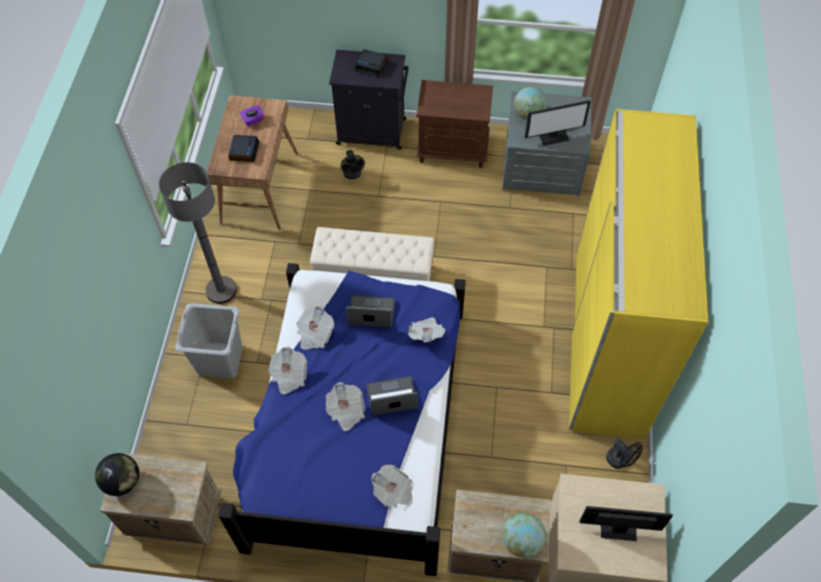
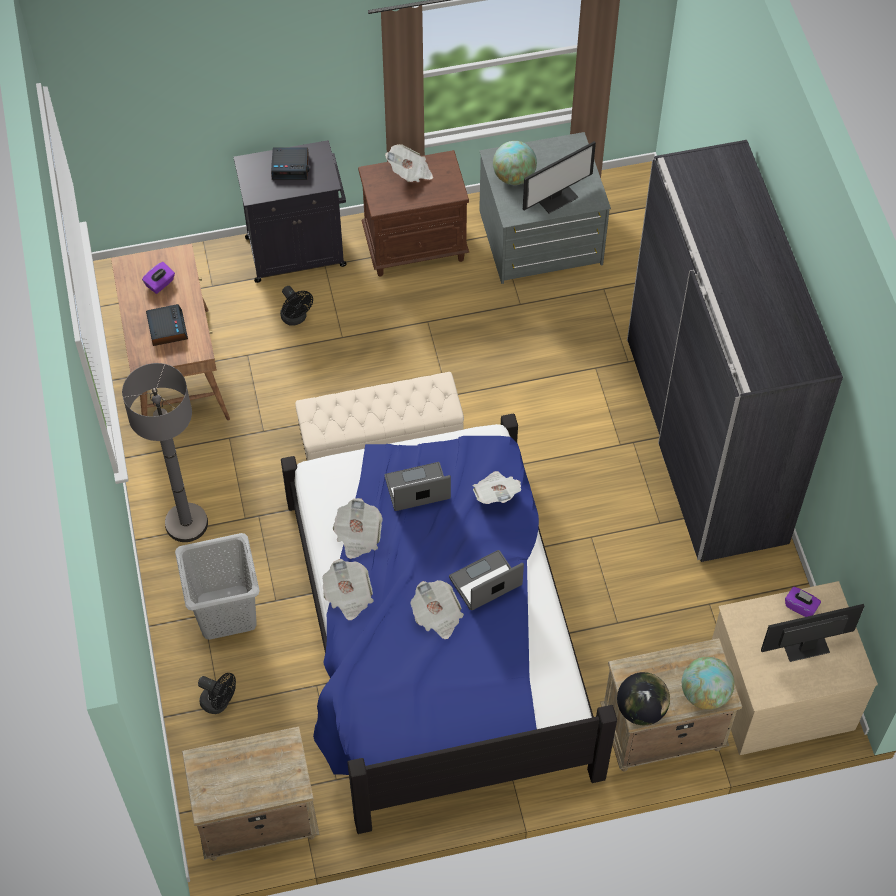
camera: 20 degrees left, 0 degrees up
(123, 481) = (206, 781): globe -> globe (641, 709)
(393, 491) = (532, 690): newspaper -> newspaper (410, 172)
(607, 341) = (705, 440): yellow wardrobe -> grey wardrobe
(620, 461) = (770, 578): black fan -> black fan (219, 703)
(626, 495) = (800, 606): none -> purple tissue box

